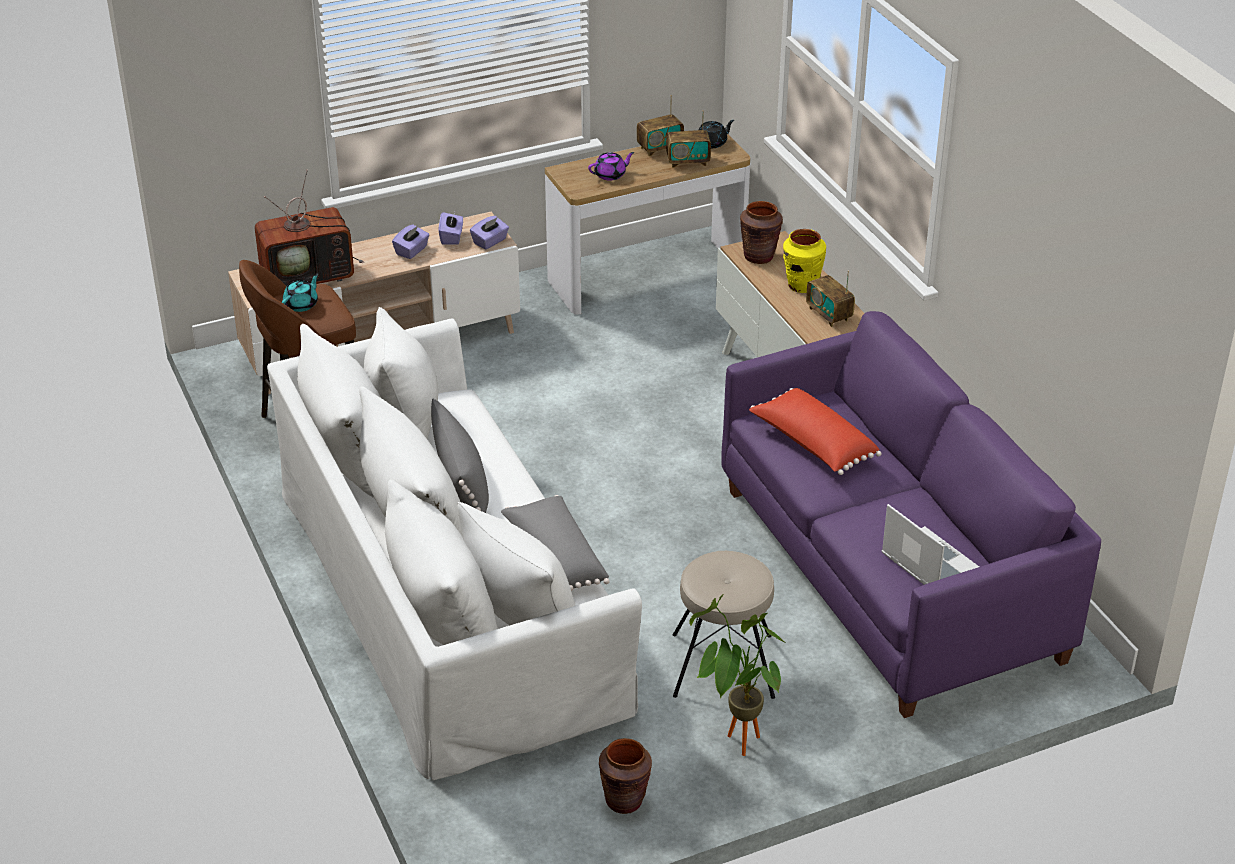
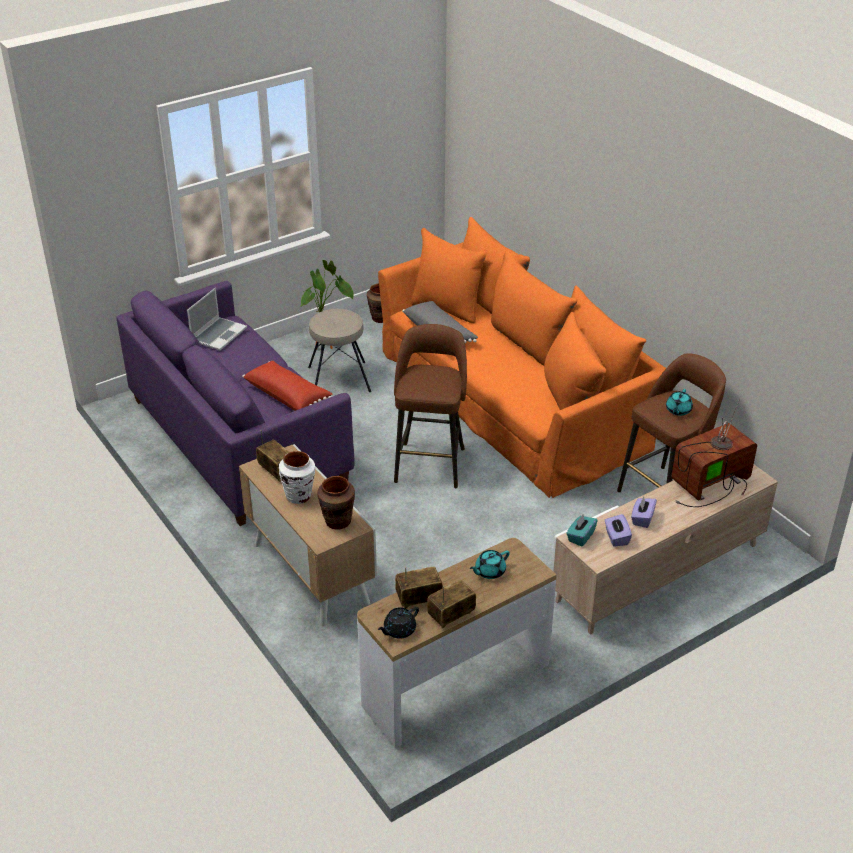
camera: 170 degrees right, 0 degrees up
(449, 592) = (511, 399): white sofa -> orange sofa
(461, 479) = (514, 369): grey pillow -> none
(490, 241) = (580, 537): purple tissue box -> turquoise tissue box
(609, 503) = (430, 463): none -> brown stool
(610, 175) = (489, 571): purple teapot -> turquoise teapot
(802, 285) = (299, 496): yellow vase -> white vase
(928, 563) = (218, 334): laptop -> laptop turned 105 degrees counterclockwise

